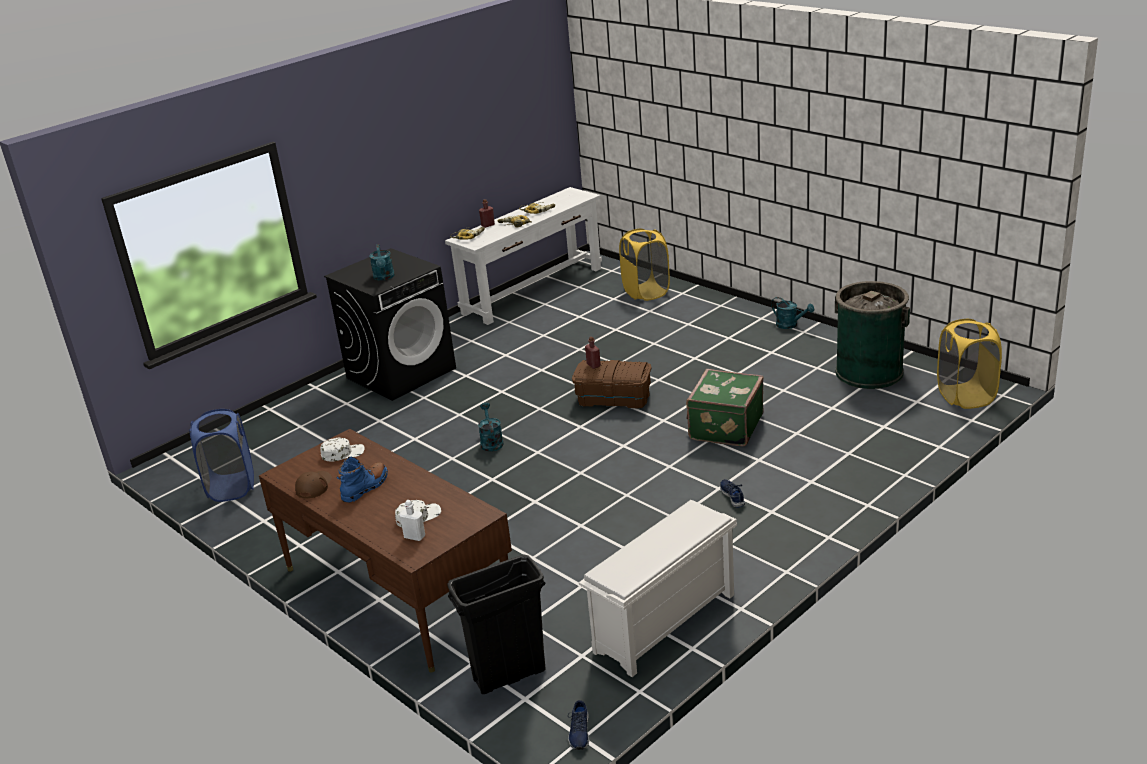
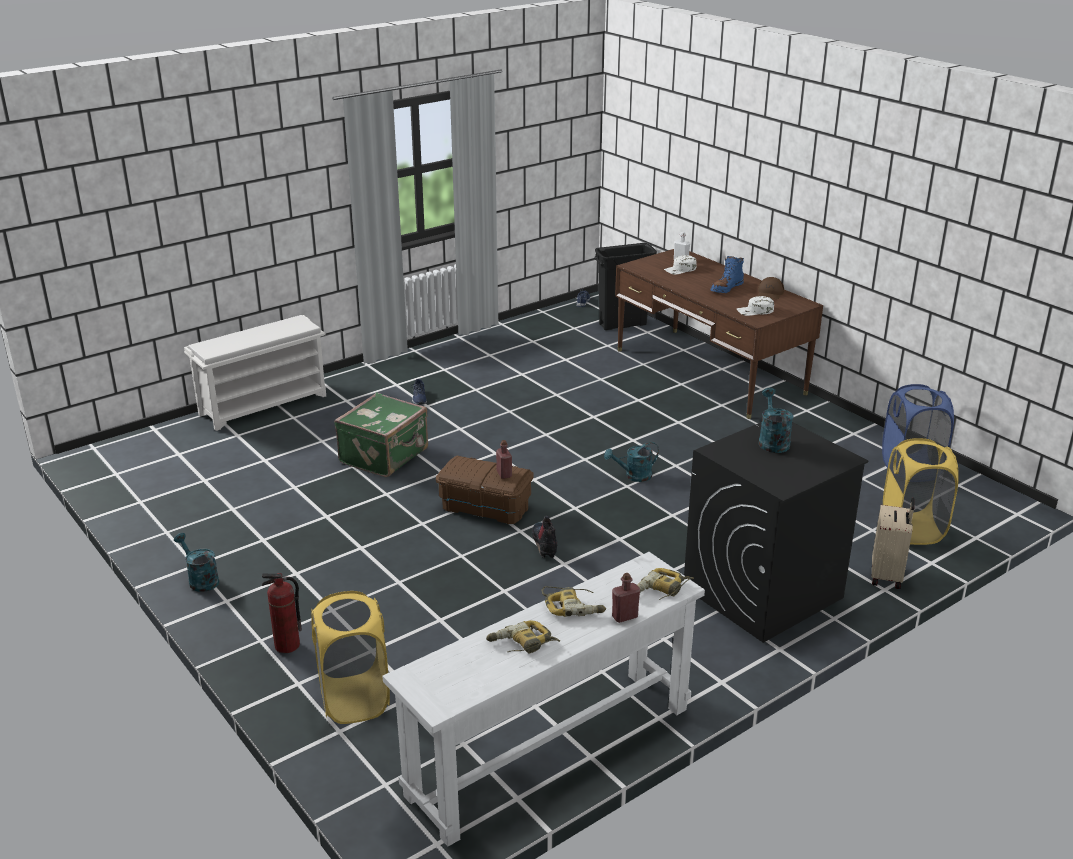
camera: 175 degrees left, 0 degrees up
(308, 395) = (887, 576): none -> beige suitcase
(491, 442) = (633, 476): turquoise watering can -> turquoise watering can turned 75 degrees clockwise
(557, 379) = (545, 544): none -> boot
(664, 625) = (514, 335): white shoe rack -> white shoe rack (264, 404)
(702, 305) = (287, 646): none -> fire extinguisher
(869, 372) = (185, 493): green trash can -> none
(965, 396) = (127, 451): yellow laundry basket -> yellow laundry basket (912, 529)

